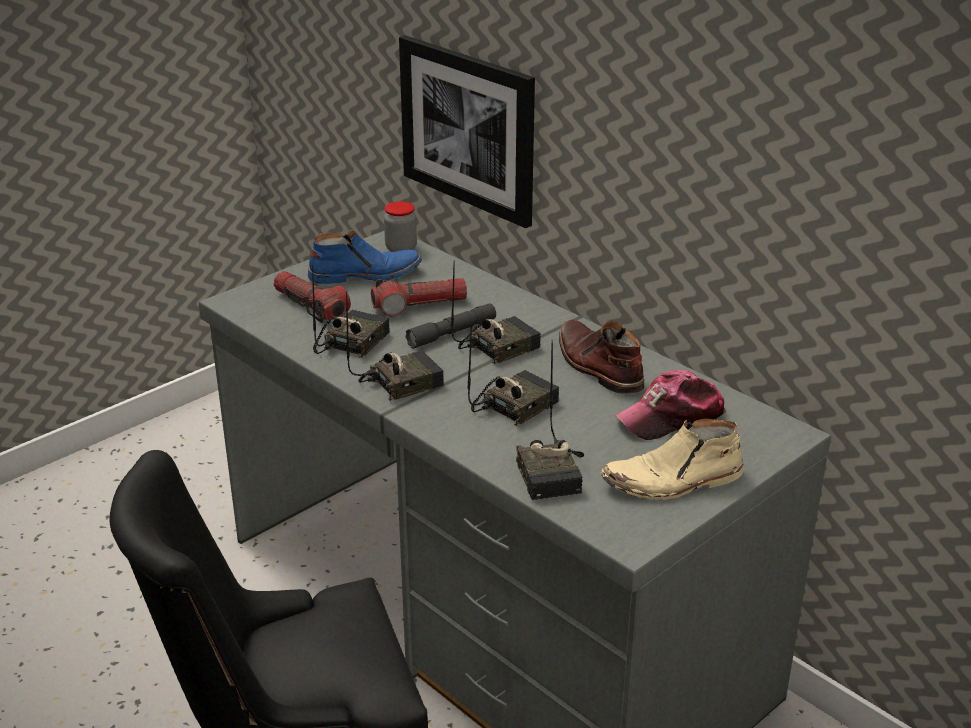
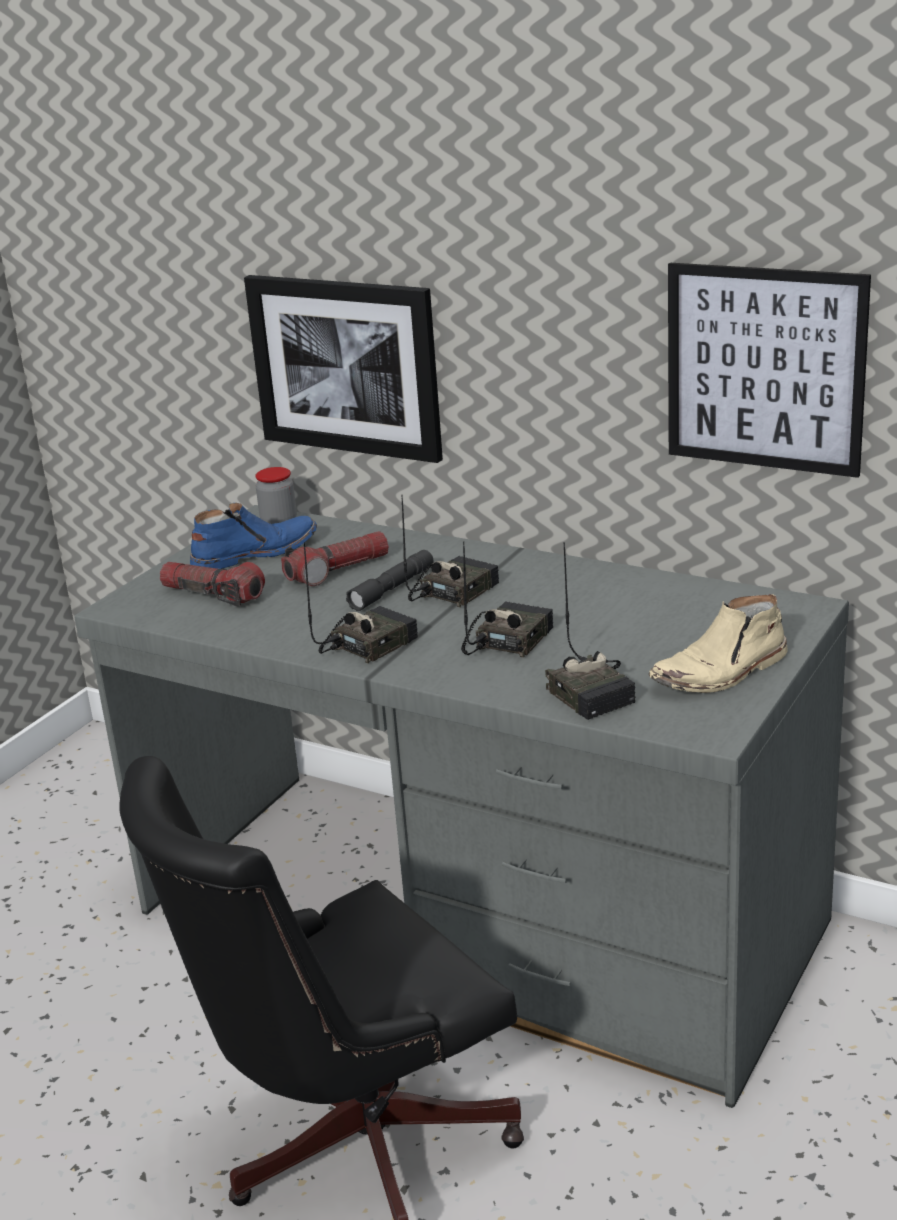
camera: 15 degrees left, 5 degrees down
(351, 342) = (284, 619): radio -> none
(597, 367) = (571, 588): brown boot -> none
(671, 417) = (679, 617): cap -> none
(789, 212) = (764, 368): none -> picture

